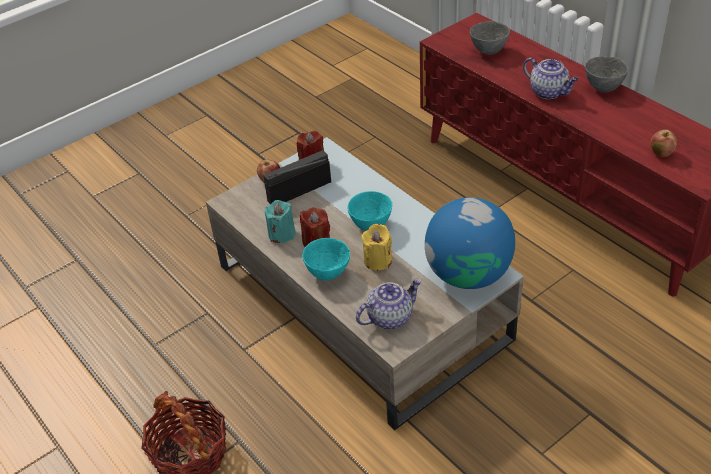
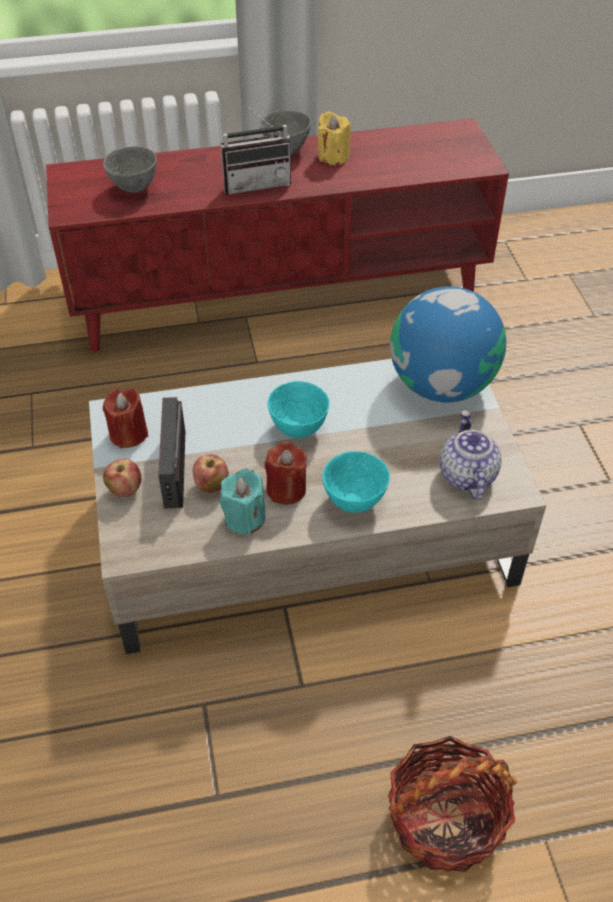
camera: 65 degrees left, 5 degrees up
(378, 260) = (365, 447): yellow candle -> yellow candle (333, 157)
(549, 92) = (256, 183): teapot -> radio
(661, 153) = (421, 165): apple -> apple (211, 486)

